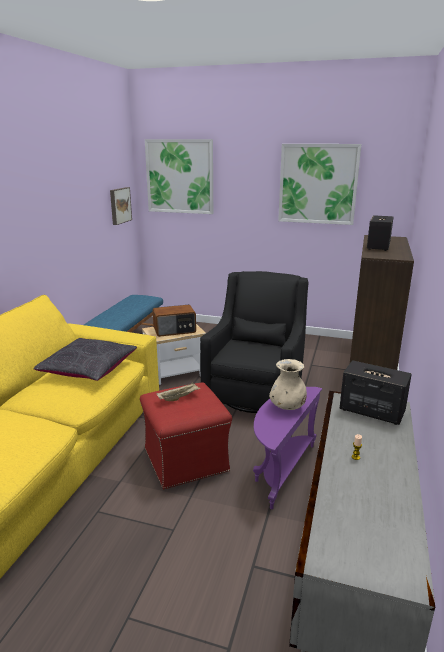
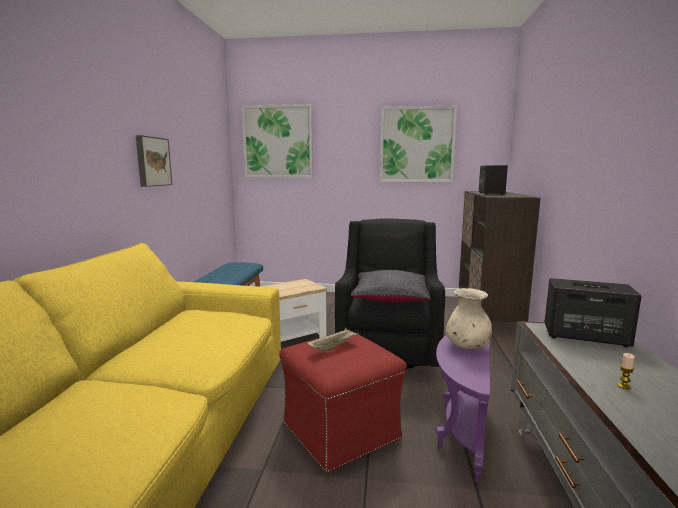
camera: 10 degrees left, 10 degrees down
(89, 369) = (206, 325): black pillow -> black pillow (390, 298)
(119, 205) = (217, 167): picture -> picture (152, 161)
(175, 330) = (291, 287): radio -> none

